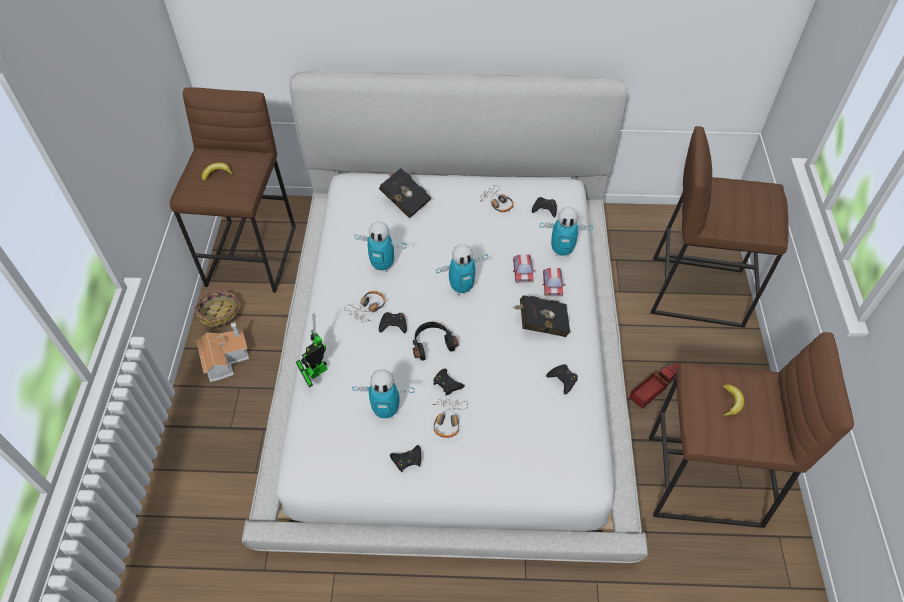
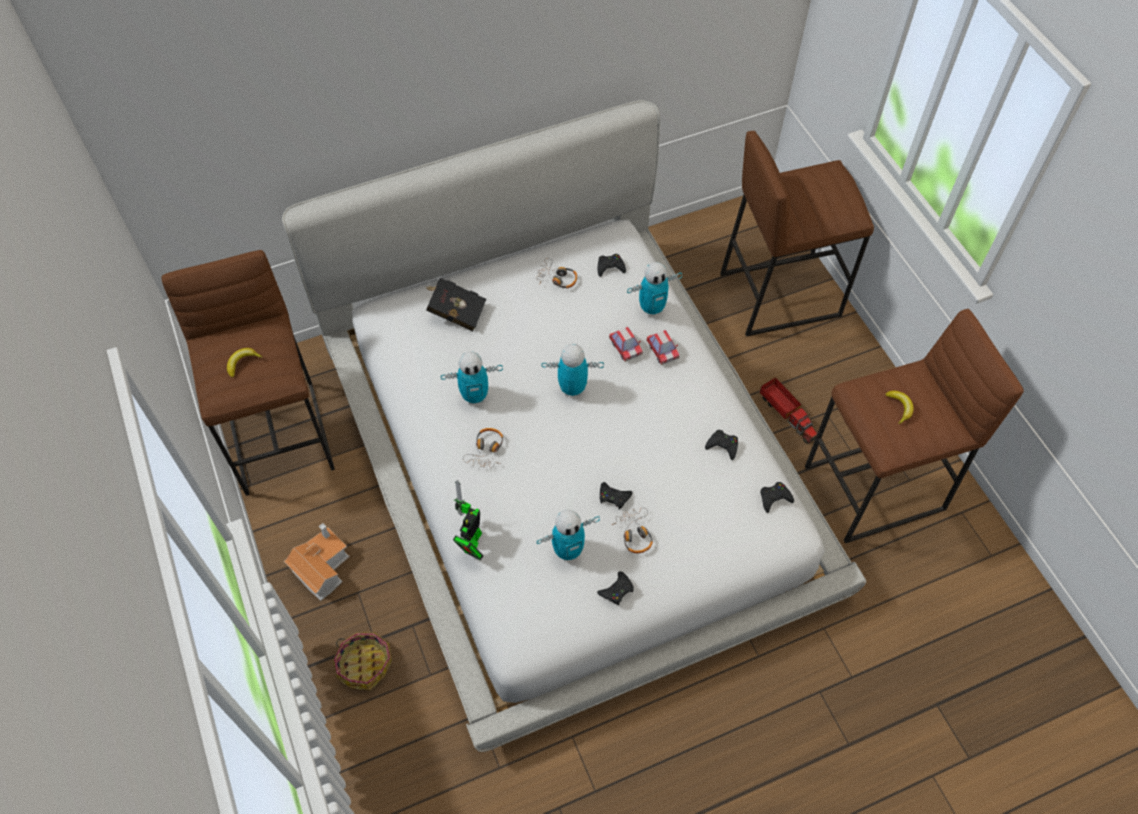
camera: 25 degrees left, 5 degrees up
(220, 313) = (284, 518): basket -> basket (364, 663)
(393, 325) = (524, 457): black game controller -> black game controller (774, 498)
(432, 344) = (575, 461): black headphones -> none
(461, 288) = (572, 389): toy robot -> toy robot turned 135 degrees counterclockwise
(540, 323) = (671, 396): black book -> none
(654, 388) = (787, 414): toy truck -> toy truck turned 120 degrees clockwise

